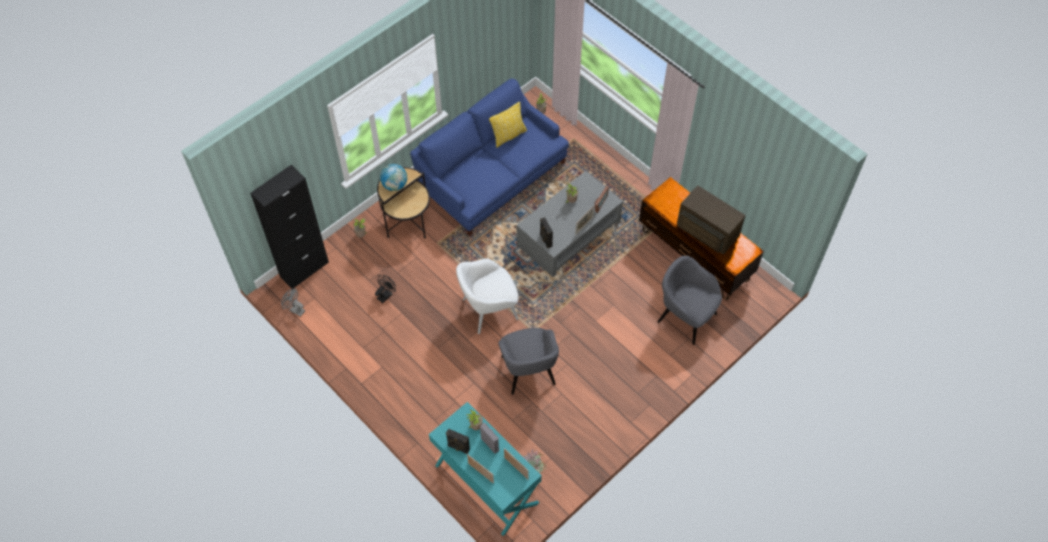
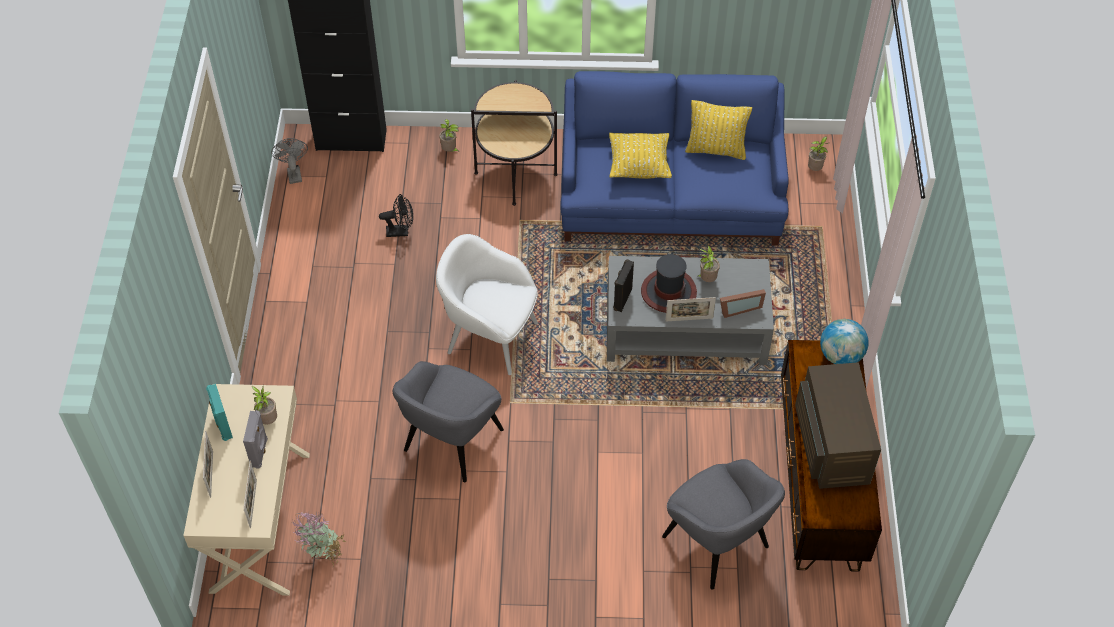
camera: 45 degrees right, 5 degrees down
(395, 185) = (508, 102): globe -> globe (840, 356)
(458, 448) = (223, 426): black speaker -> turquoise speaker
(484, 170) = (639, 166): none -> yellow pillow
(486, 484) = (259, 521): turquoise desk -> beige desk
(561, 220) = (668, 292): none -> hat
(685, 317) = (717, 543): grey armchair -> grey armchair turned 150 degrees clockwise

